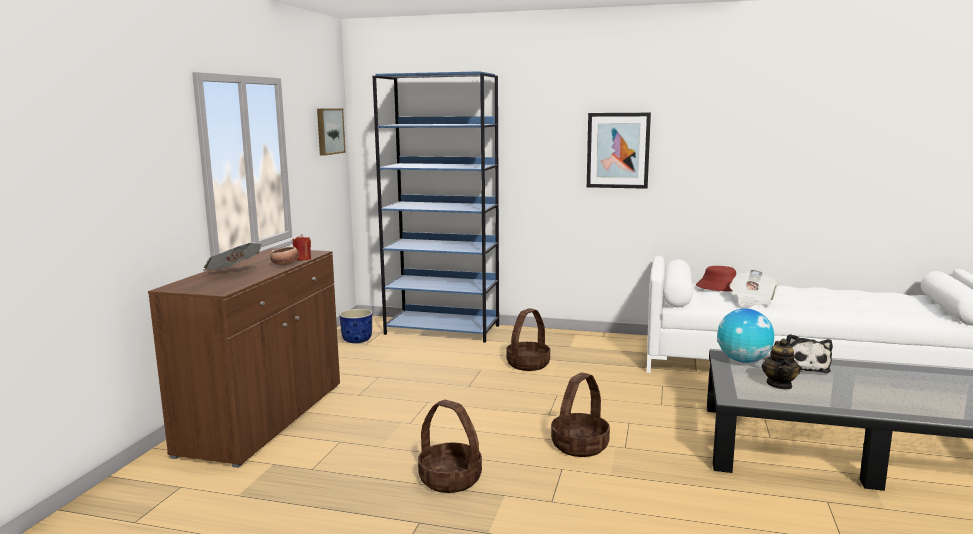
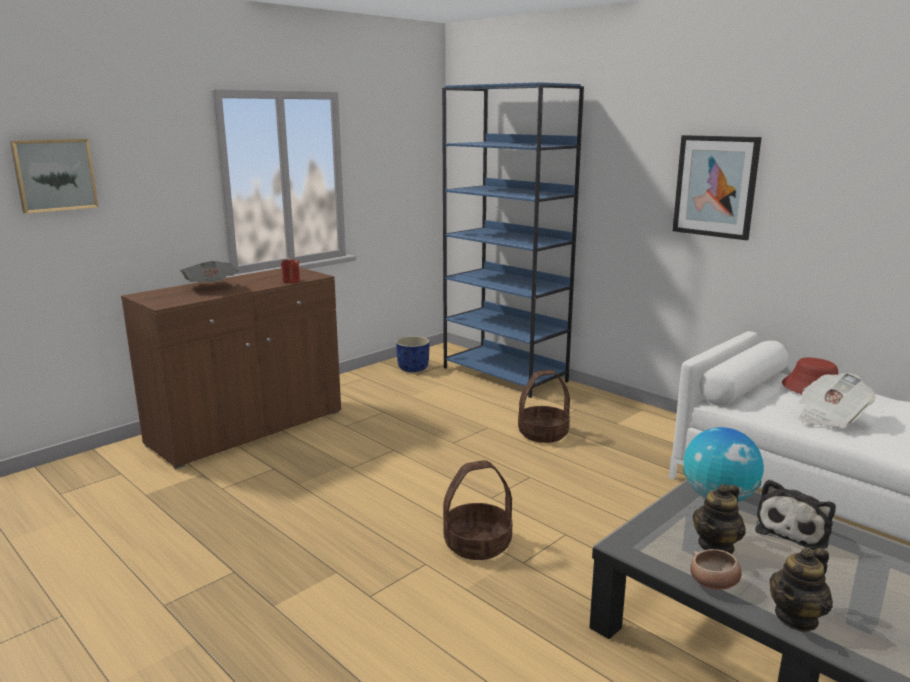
camera: 30 degrees right, 5 degrees up
(285, 265) = (265, 285): bowl -> bowl (714, 584)
(329, 131) = (413, 147): picture -> picture (54, 175)
(449, 479) = (312, 537): basket -> none
(864, 406) = (796, 618): none -> teapot

